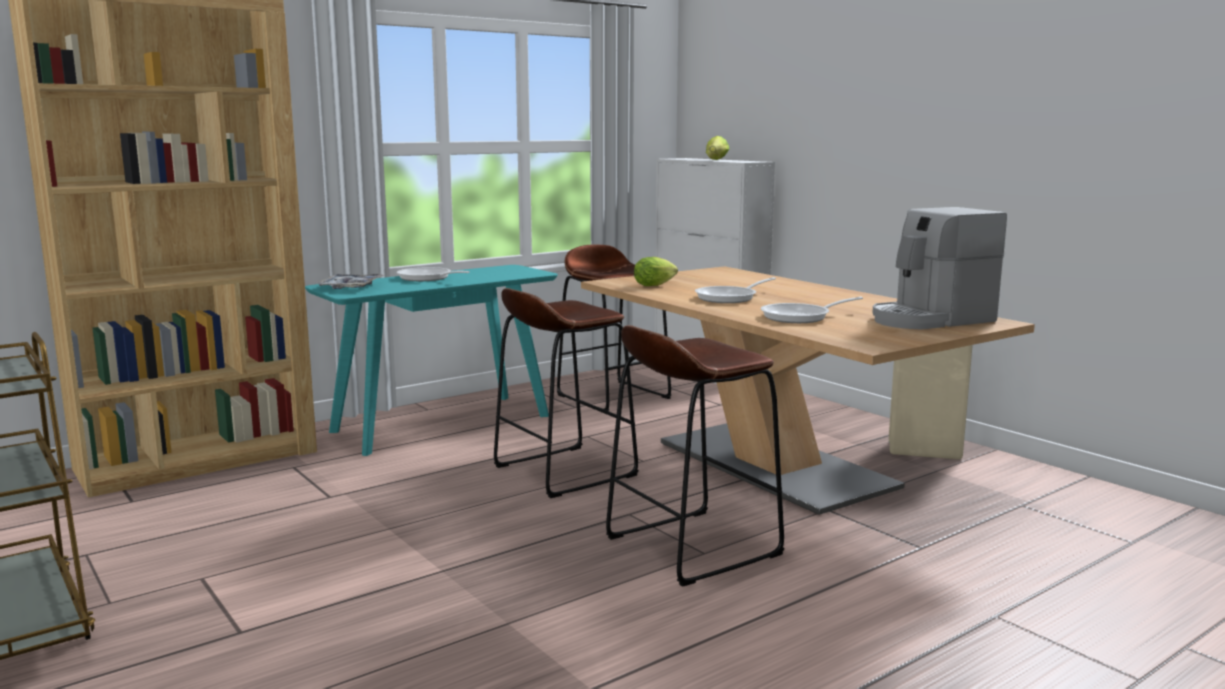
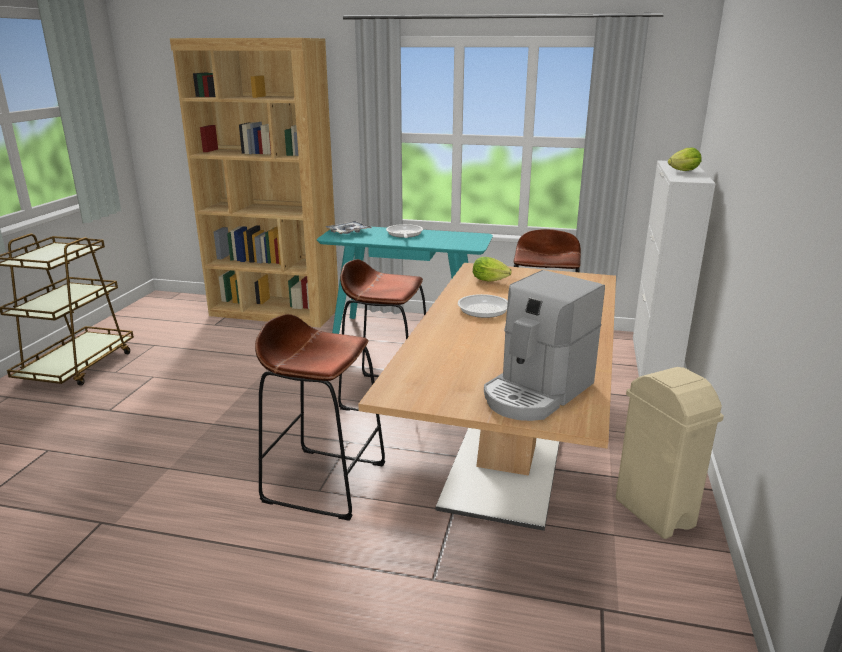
camera: 50 degrees right, 10 degrees up
(801, 317) = (458, 347): frying pan -> none
(930, 319) = (537, 392): coffee machine -> coffee machine turned 75 degrees counterclockwise

